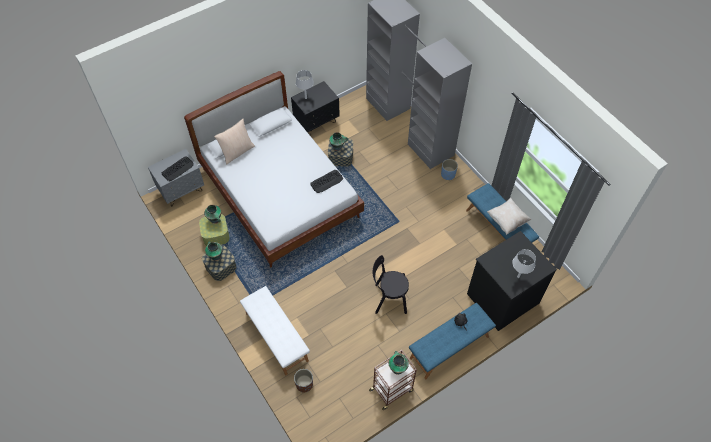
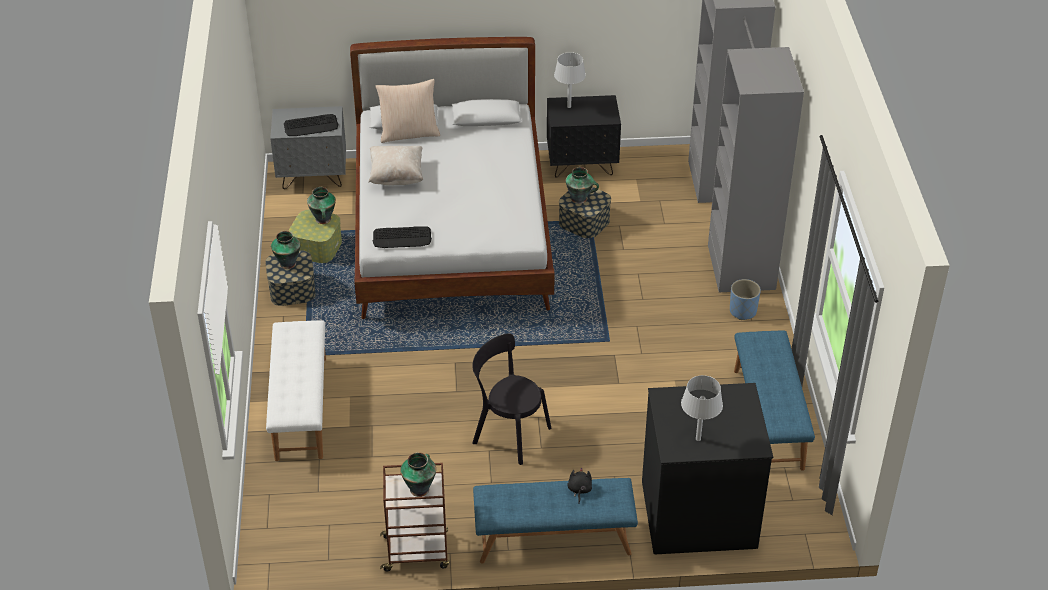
camera: 30 degrees right, 15 degrees down
(304, 384) = (292, 484): brown planter -> none
(326, 181) = (510, 217): keyboard -> keyboard (402, 238)
(507, 220) = (773, 391): beige pillow -> beige pillow (396, 176)

